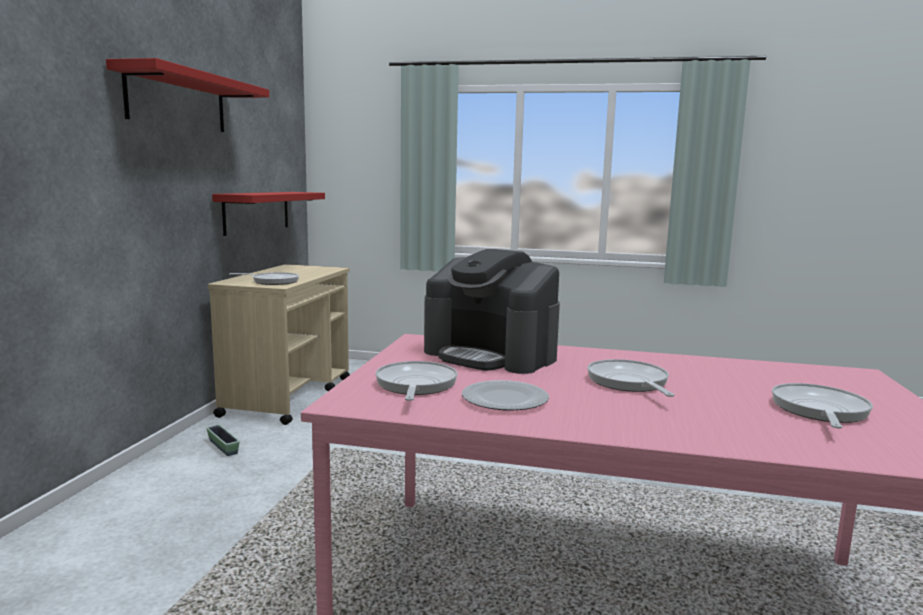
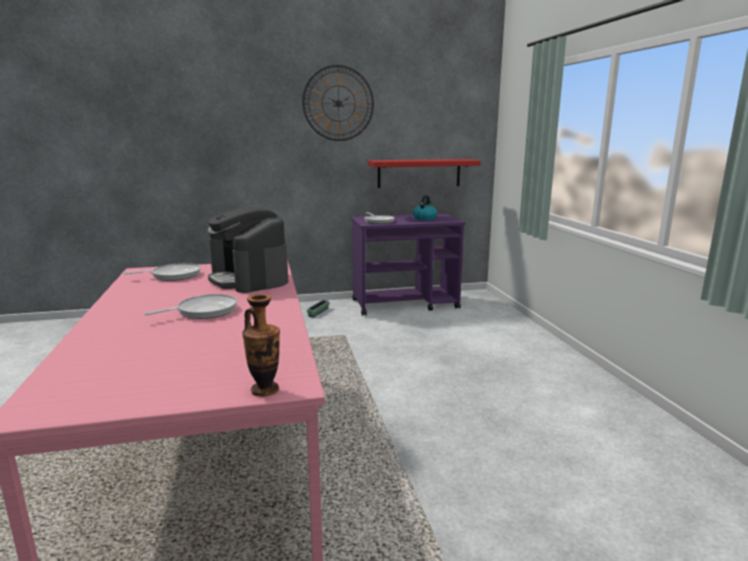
camera: 65 degrees right, 5 degrees up
(177, 101) = (338, 103): red shelf -> wall clock
(289, 396) = (405, 304): beige cart -> purple cart
(300, 271) = (424, 218): none -> kettle
(491, 355) = (249, 279): coffee machine -> coffee machine turned 45 degrees counterclockwise
(504, 399) = (155, 291): plate -> none
(819, 411) = (156, 363): frying pan -> none
(875, 381) = (265, 390): none -> vase

